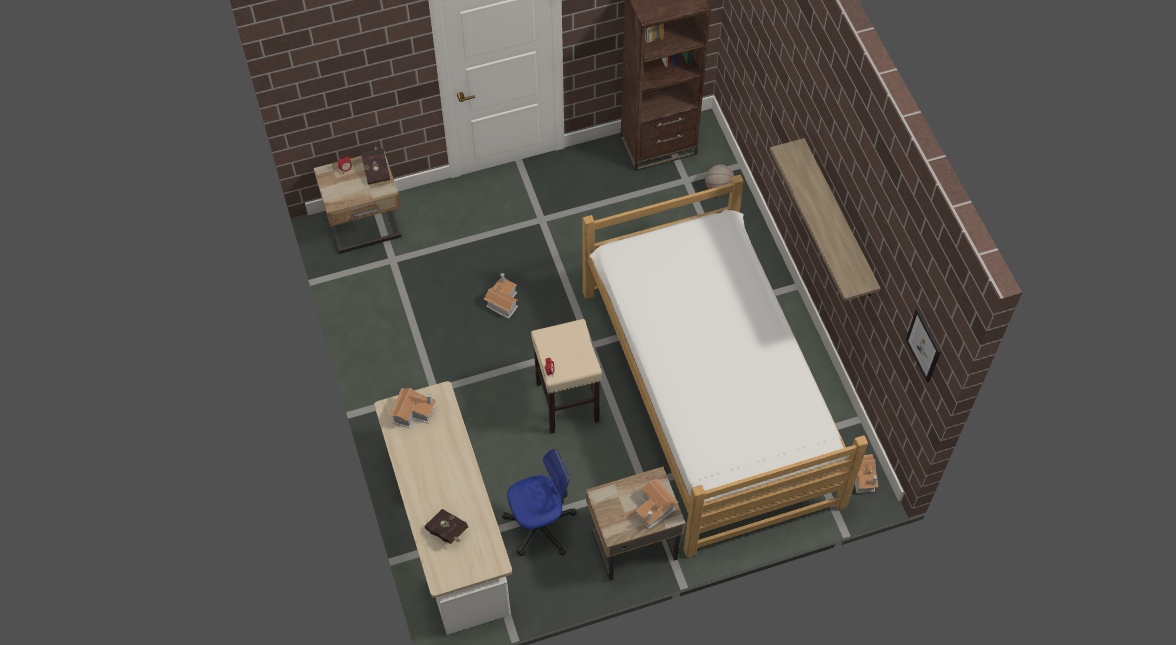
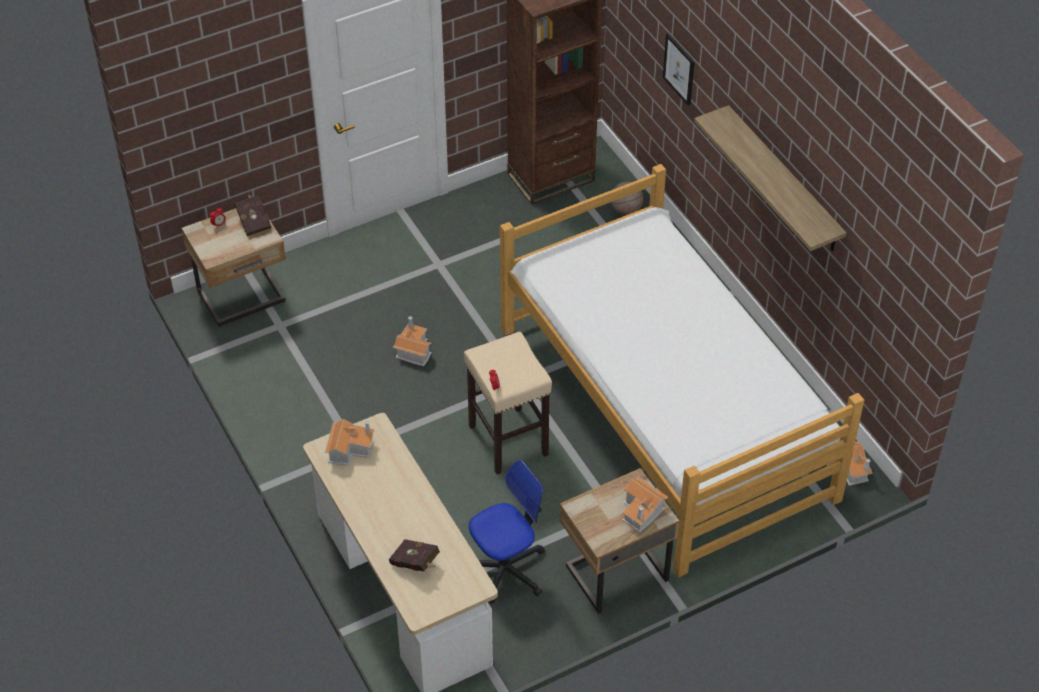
camera: 10 degrees left, 10 degrees down
(924, 345) = (911, 271): picture -> picture (679, 69)

